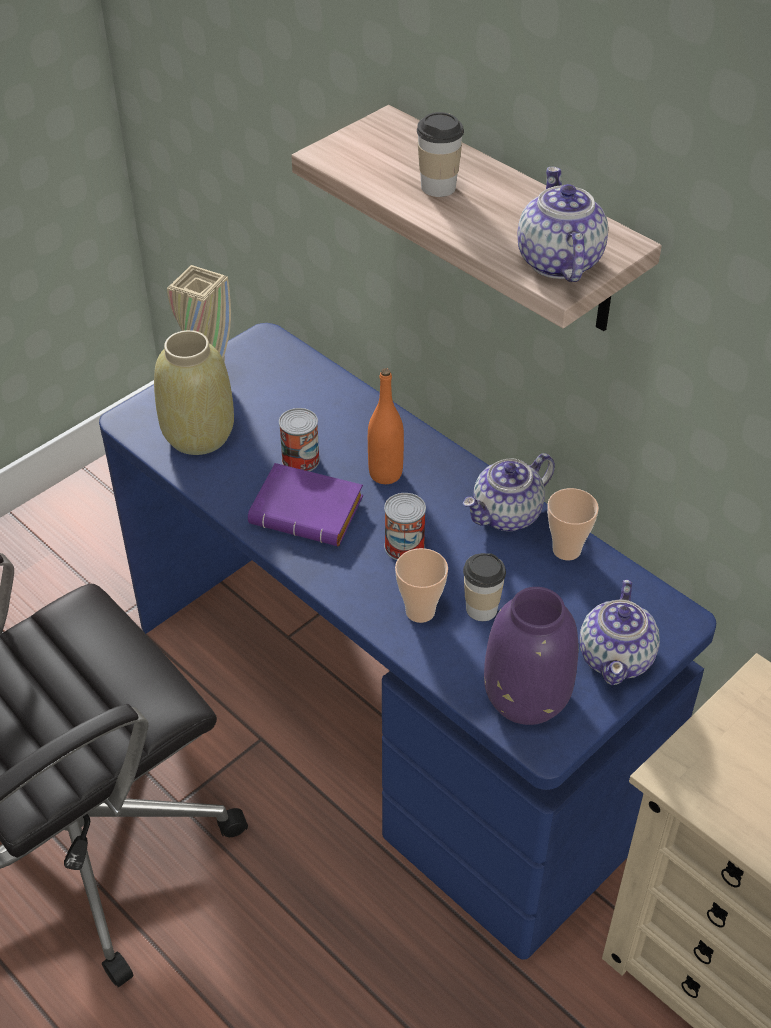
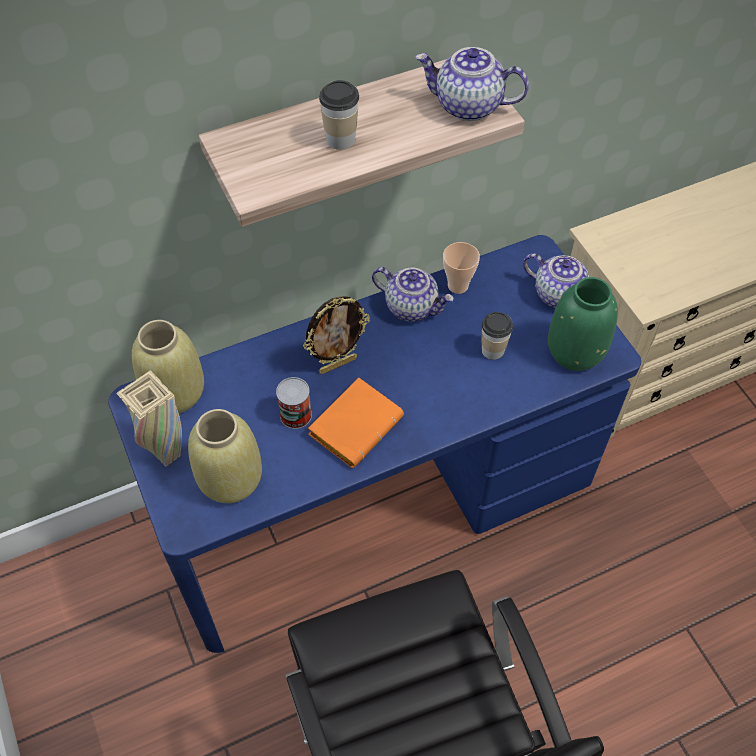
camera: 70 degrees left, 10 degrees up
(287, 364) = (176, 392): none -> beige vase
(310, 511) = (355, 424): purple book -> orange book
(385, 474) = (337, 364): orange bottle -> picture frame
(404, 546) = (416, 376): can -> none
(420, 611) = (482, 386): cup -> none
(507, 515) = (412, 306): teapot -> teapot turned 45 degrees counterclockwise
(527, 695) = (574, 351): purple vase -> green vase

